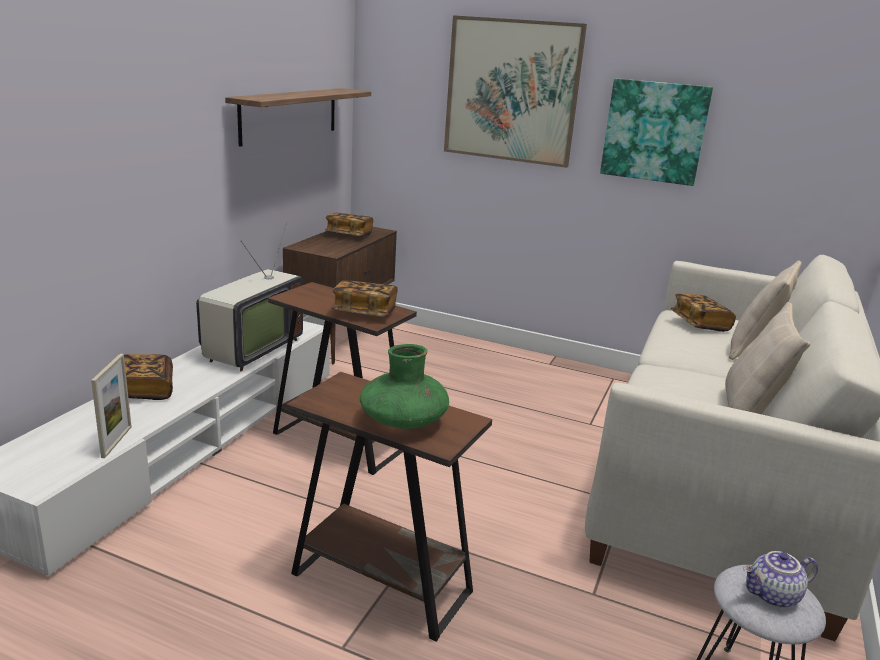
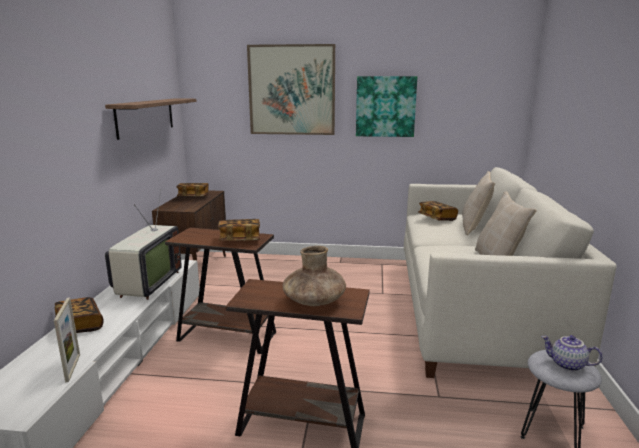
camera: 15 degrees left, 5 degrees down
(403, 421) = (314, 301): green vase -> brown vase
(773, 596) = (567, 365): teapot -> teapot turned 60 degrees clockwise

